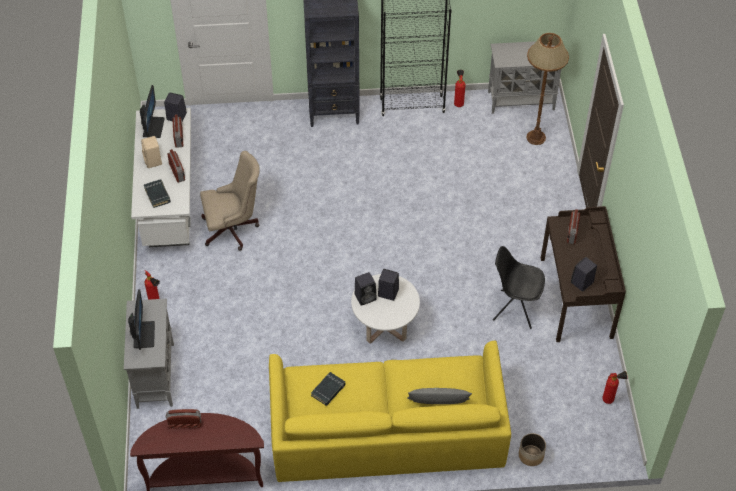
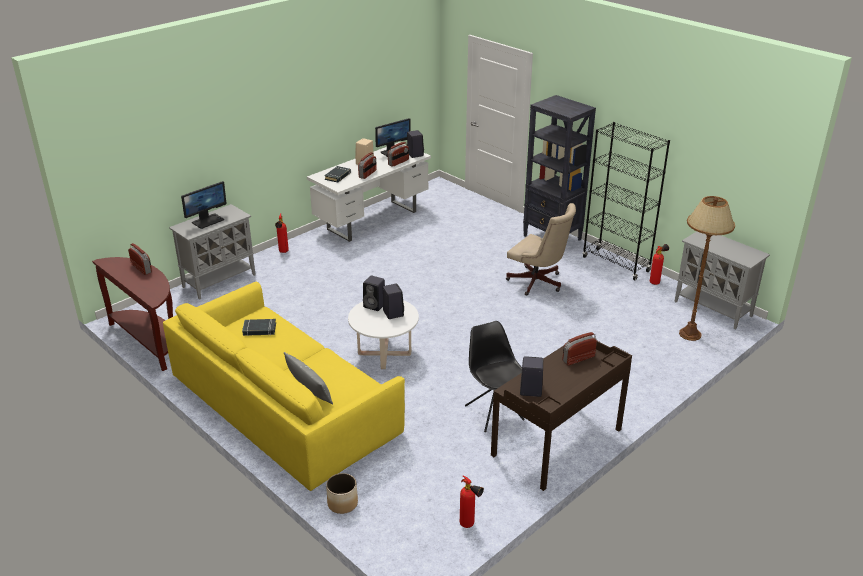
camera: 50 degrees right, 20 degrees down
(233, 229) = (386, 250): beige office chair -> beige office chair (538, 283)

